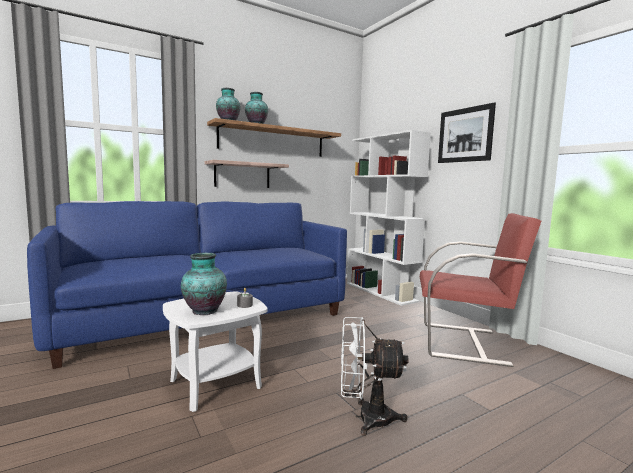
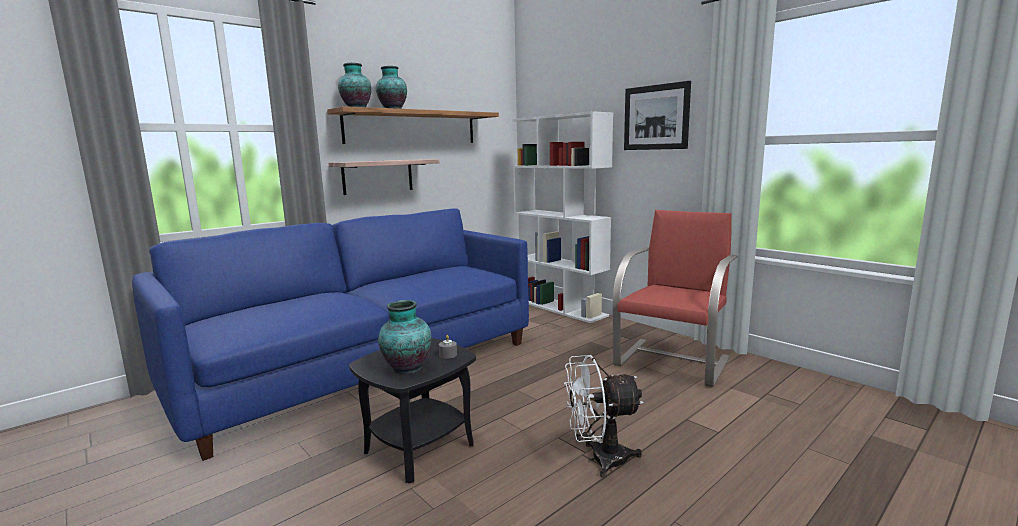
camera: 10 degrees left, 5 degrees up
(216, 384) = (419, 448): white side table -> black side table
(464, 343) = (672, 361): red armchair -> red armchair turned 60 degrees counterclockwise

